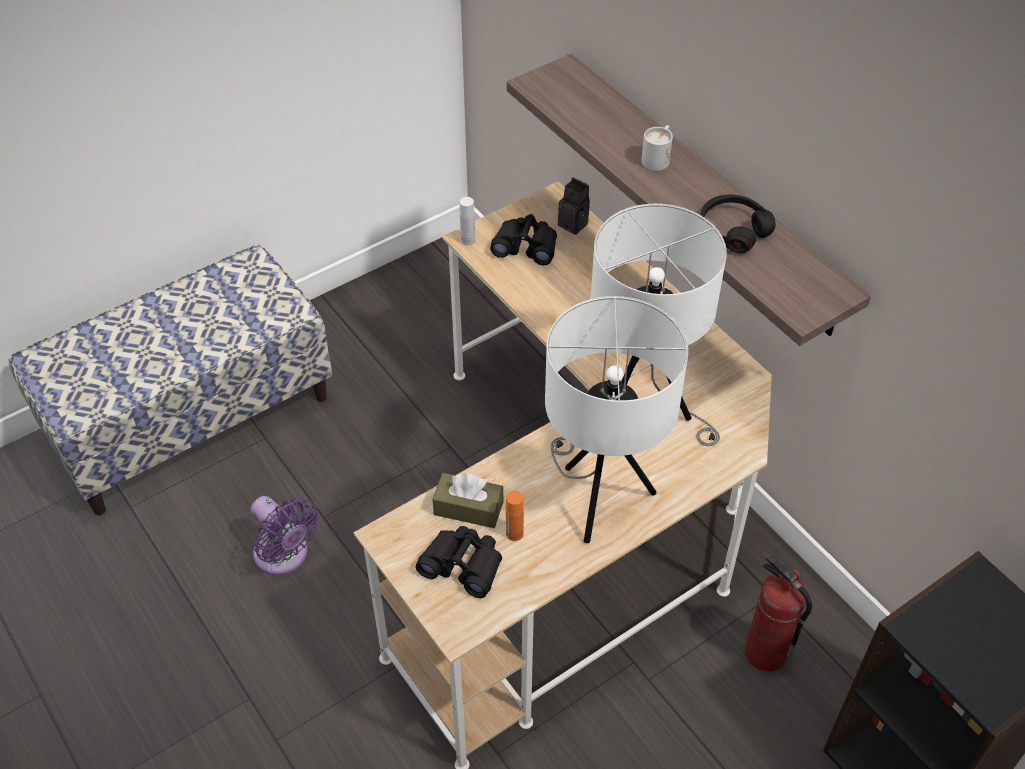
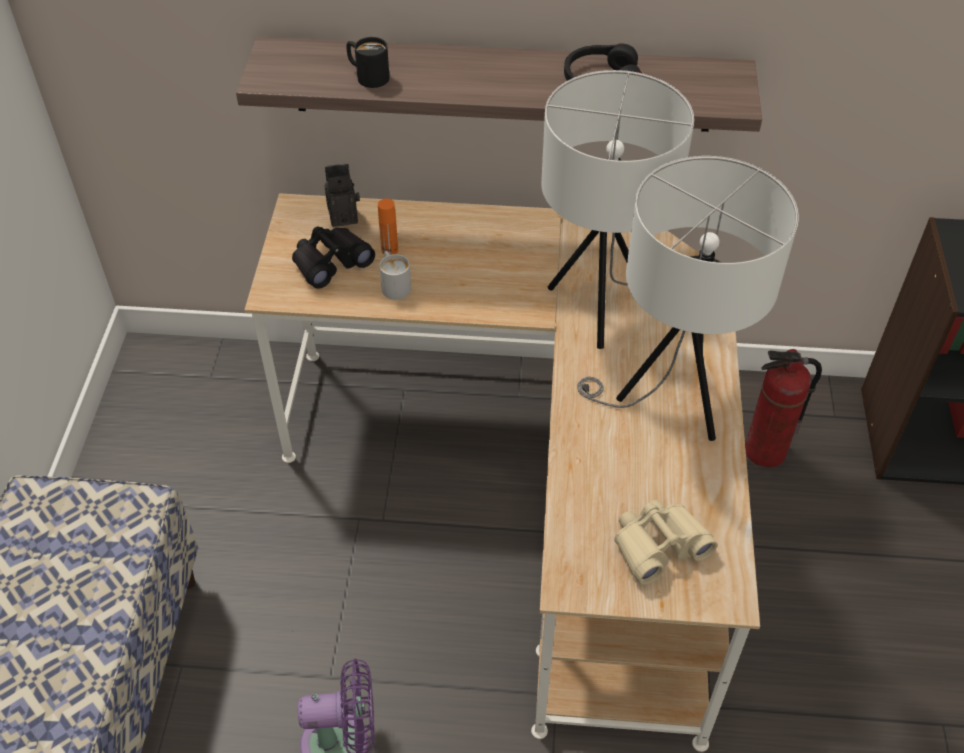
camera: 50 degrees left, 0 degrees up
(463, 565) = (658, 546): black binoculars -> beige binoculars
(468, 240) = (273, 295): white bottle -> none
(468, 508) = (596, 499): brown tissue box -> none
(514, 533) = (656, 484): orange bottle -> orange bottle (389, 250)
(593, 122) = (367, 76): none -> black mug
(658, 158) = (462, 68): white mug -> white mug (394, 284)

